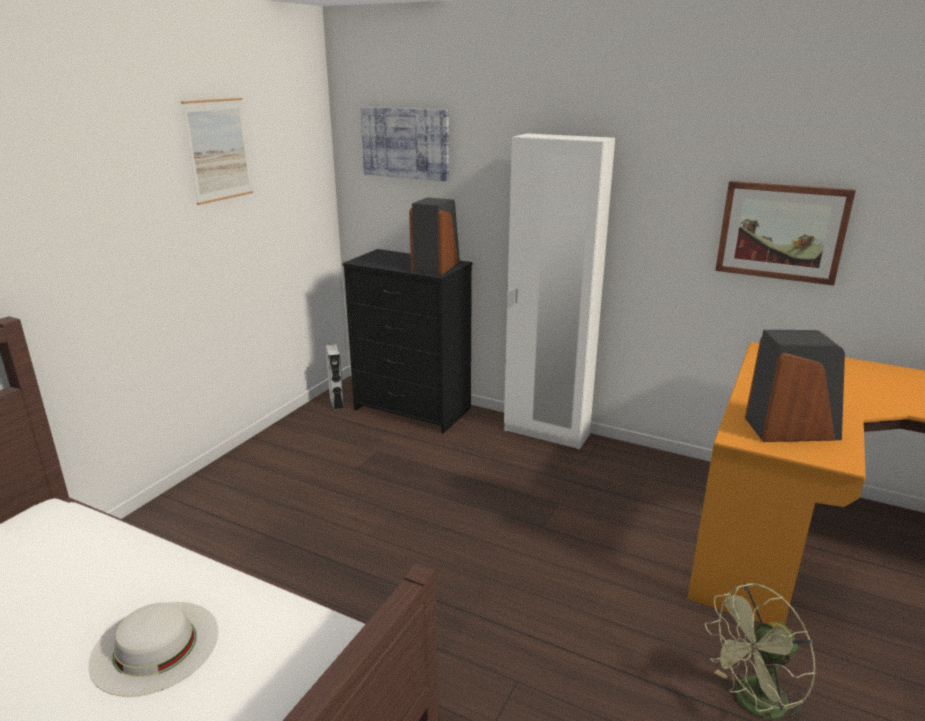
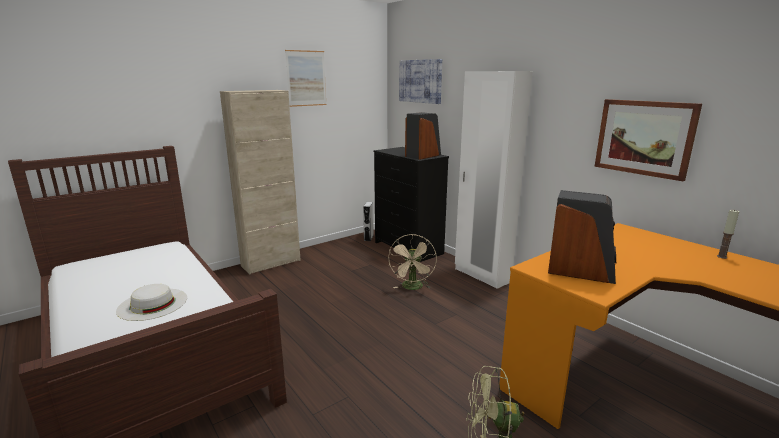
camera: 25 degrees right, 5 degrees down
(206, 488) = (271, 263): none -> beige cabinet
(470, 476) = (413, 288): none -> beige fan
(891, 373) = (721, 257): none -> candle

